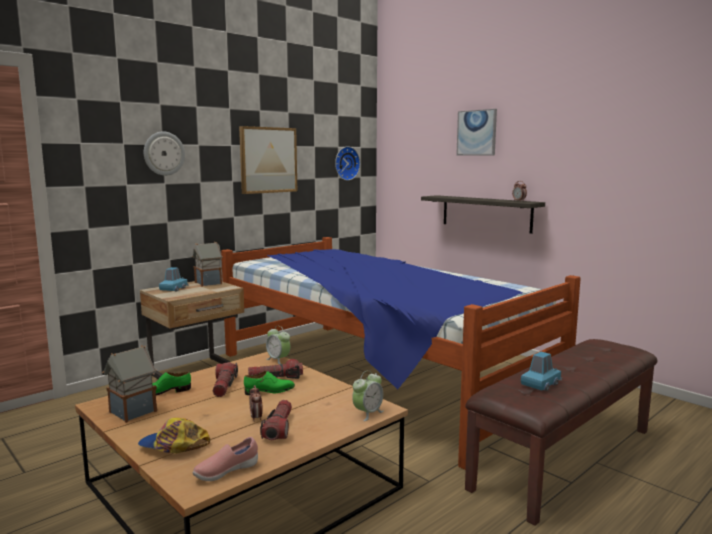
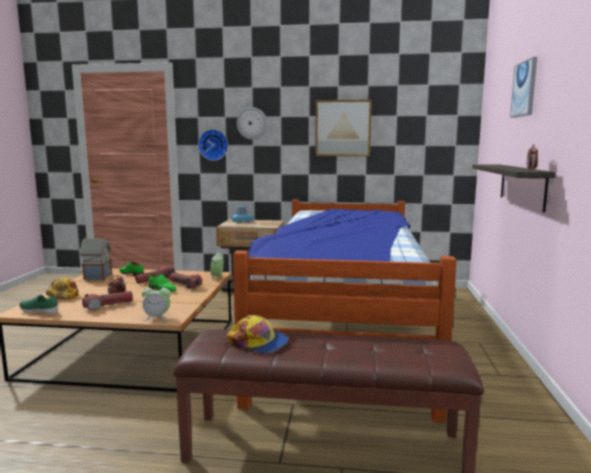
camera: 50 degrees right, 0 degrees up
(209, 283) = (270, 222): toy house -> none
(226, 472) = (40, 312): pink shoe -> green shoe
(345, 163) = (434, 131): wall clock -> wall clock (213, 145)
(540, 384) = (258, 343): blue toy car -> cap

